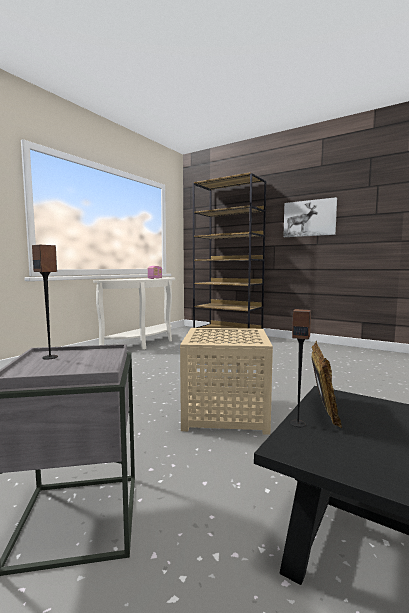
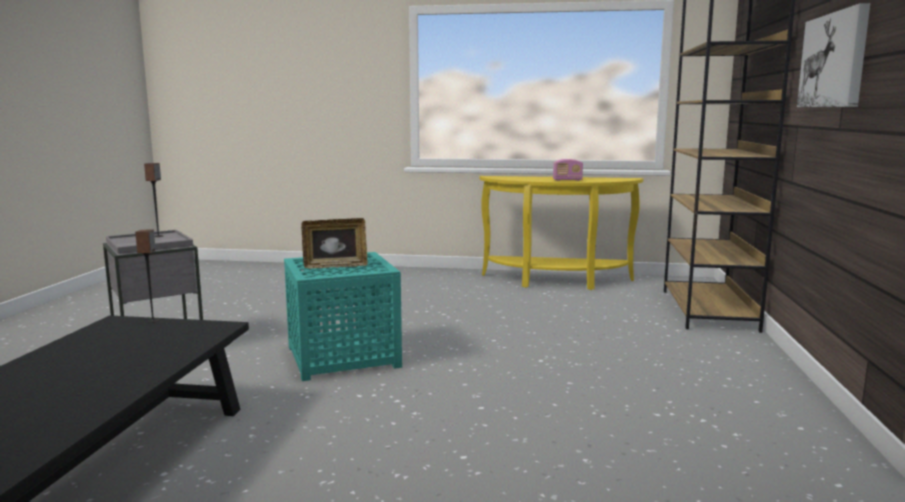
camera: 65 degrees right, 5 degrees up
(146, 343) = (556, 282): white console table -> yellow console table
(224, 412) = (344, 356): beige side table -> turquoise side table
(323, 410) = (181, 326): picture frame -> picture frame (335, 266)

